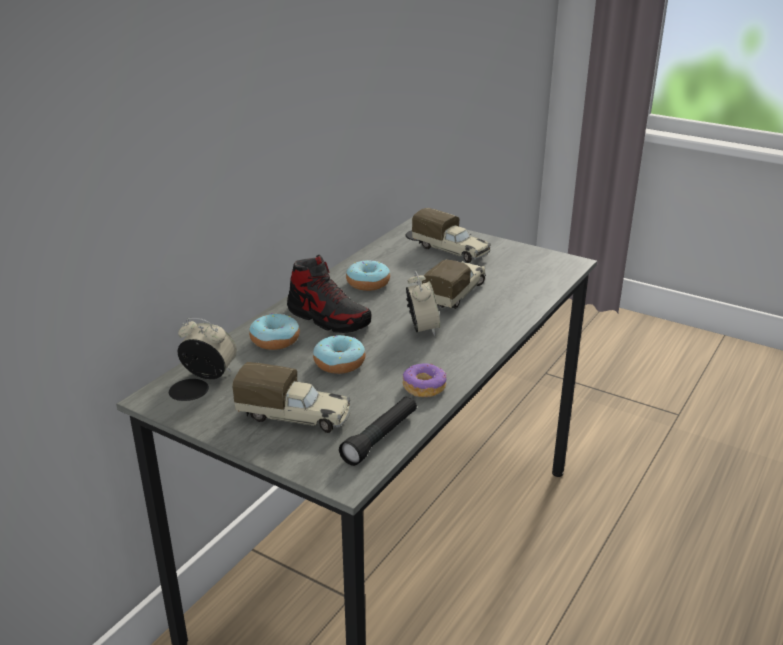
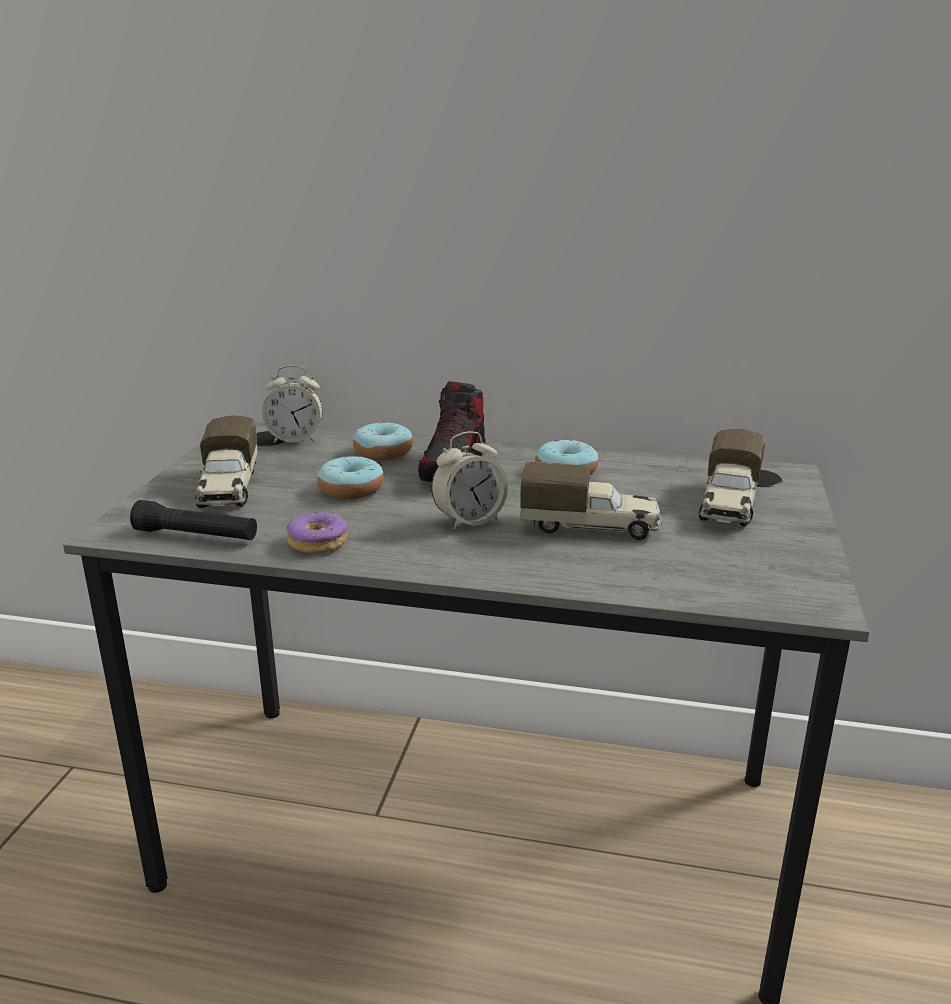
camera: 70 degrees right, 5 degrees down
(209, 374) = (295, 439): alarm clock -> alarm clock turned 90 degrees clockwise

